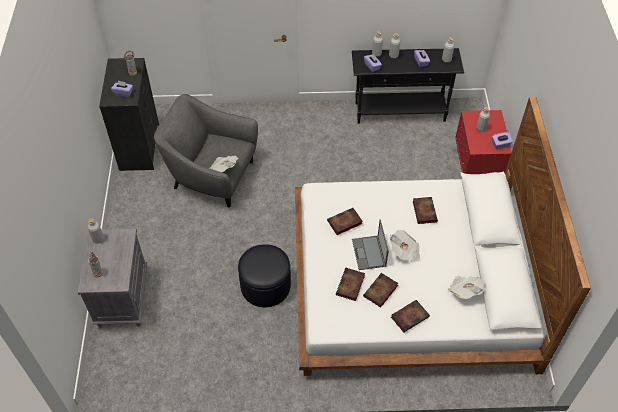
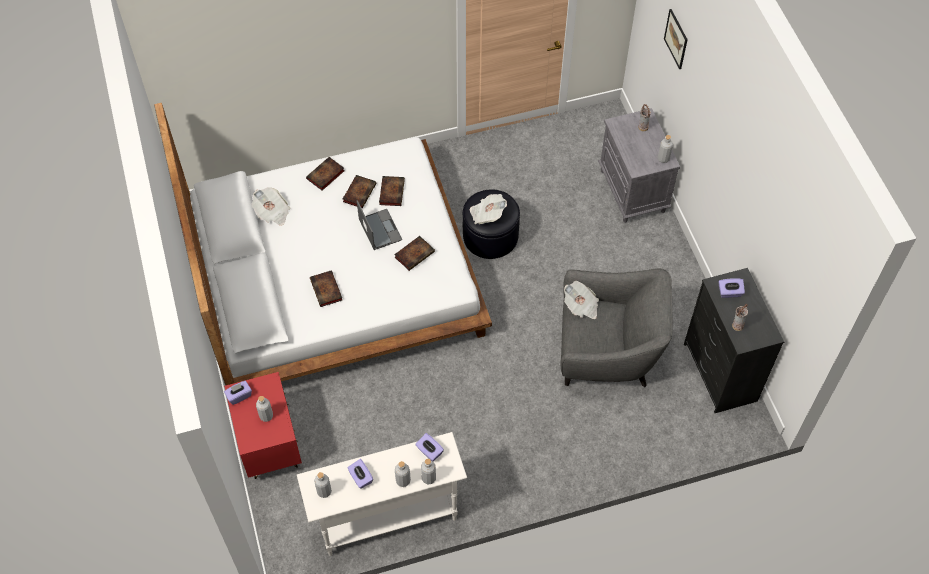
camera: 165 degrees right, 5 degrees up
(44, 219) = (676, 39): none -> picture
(400, 112) = (387, 518): black console table -> white console table
(405, 252) = (341, 238): newspaper -> newspaper (487, 214)

